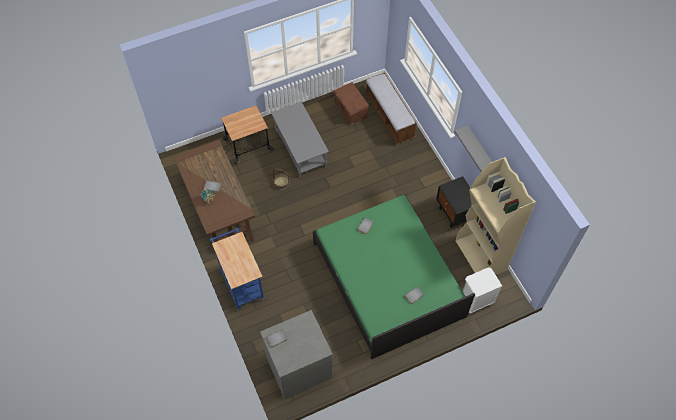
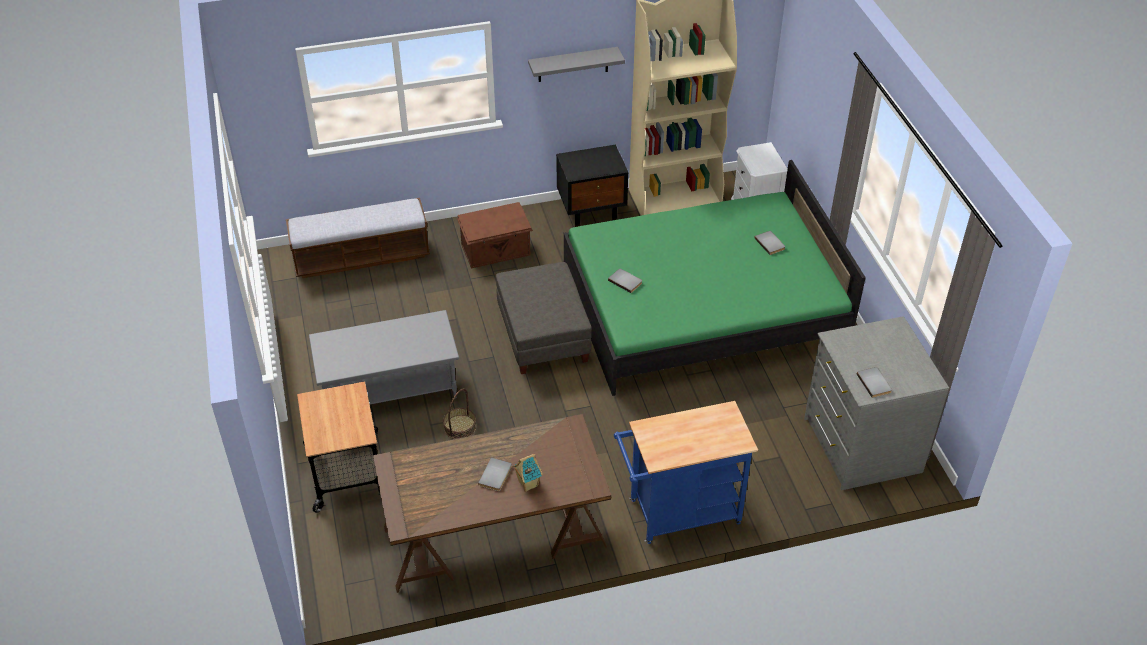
camera: 80 degrees left, 15 degrees down
(349, 207) = (543, 337): none -> grey ottoman
(350, 110) = (324, 306): brown storage box -> brown storage box (496, 250)

